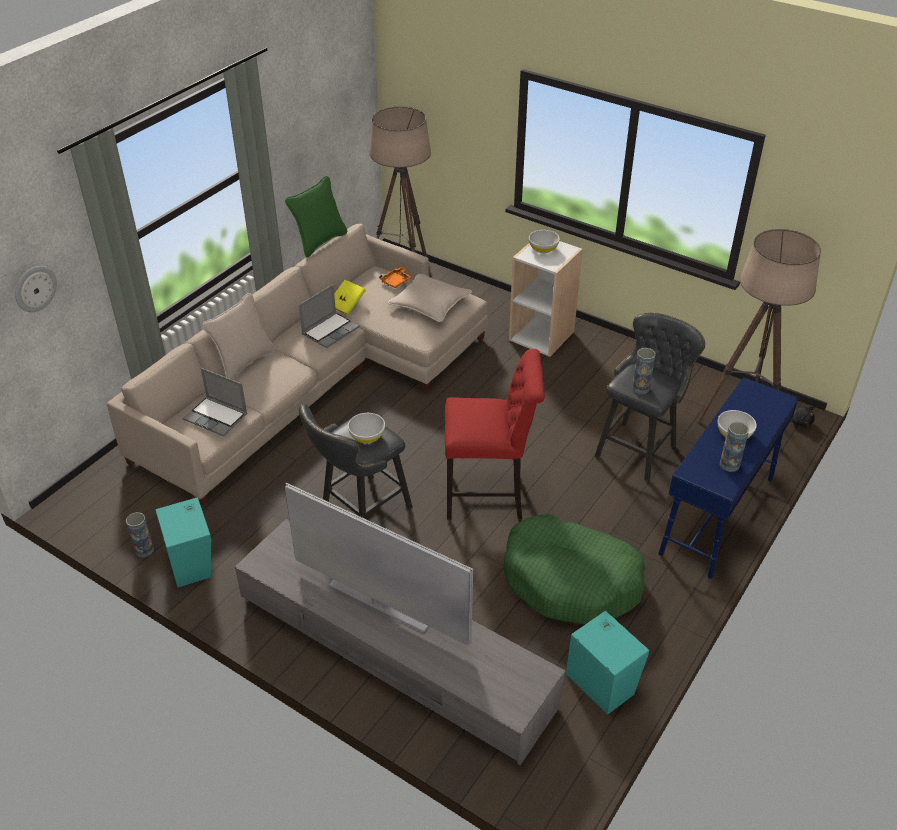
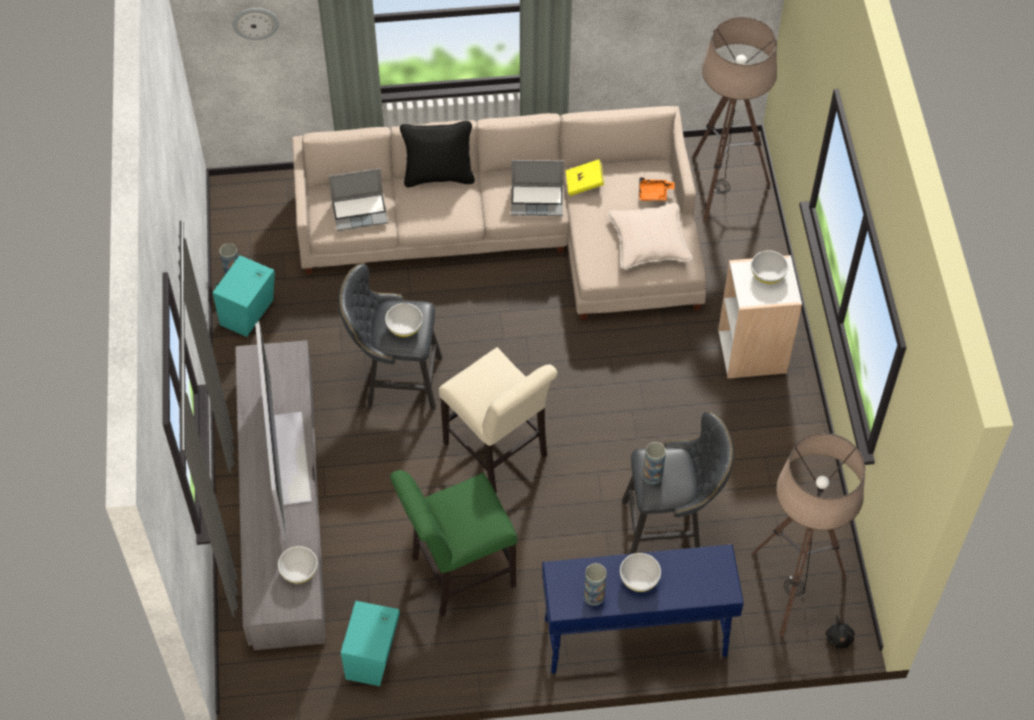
camera: 50 degrees right, 15 degrees up
(217, 417) = (360, 212): laptop -> laptop turned 90 degrees counterclockwise
(244, 363) = (438, 176): beige pillow -> black pillow
(319, 242) = (613, 104): green pillow -> none
(489, 496) = (498, 454): red stool -> beige stool
(502, 657) = (299, 571): none -> white bowl
(571, 581) = (457, 573): green dog bed -> green stool

